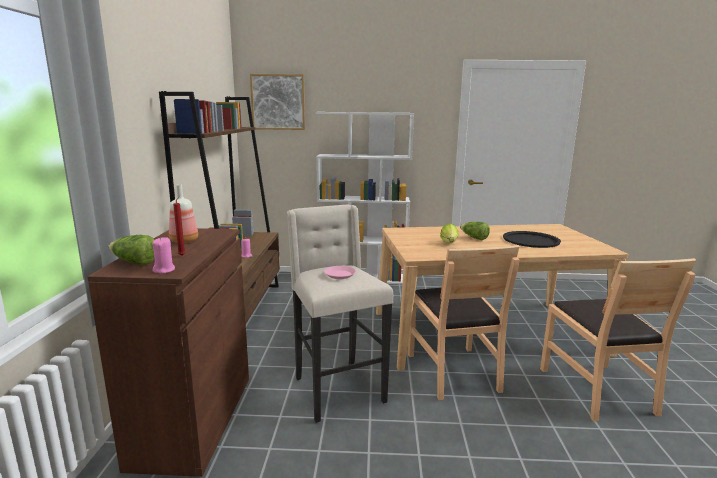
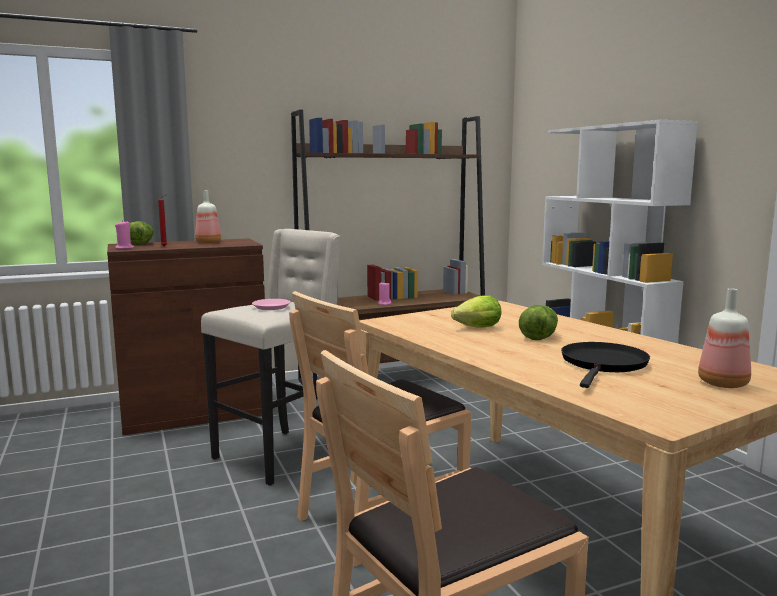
camera: 65 degrees right, 5 degrees down
(278, 102) = (546, 121): picture -> none
(530, 240) = (603, 364): black tray -> black frying pan
(561, 234) = (724, 383): none -> bottle

